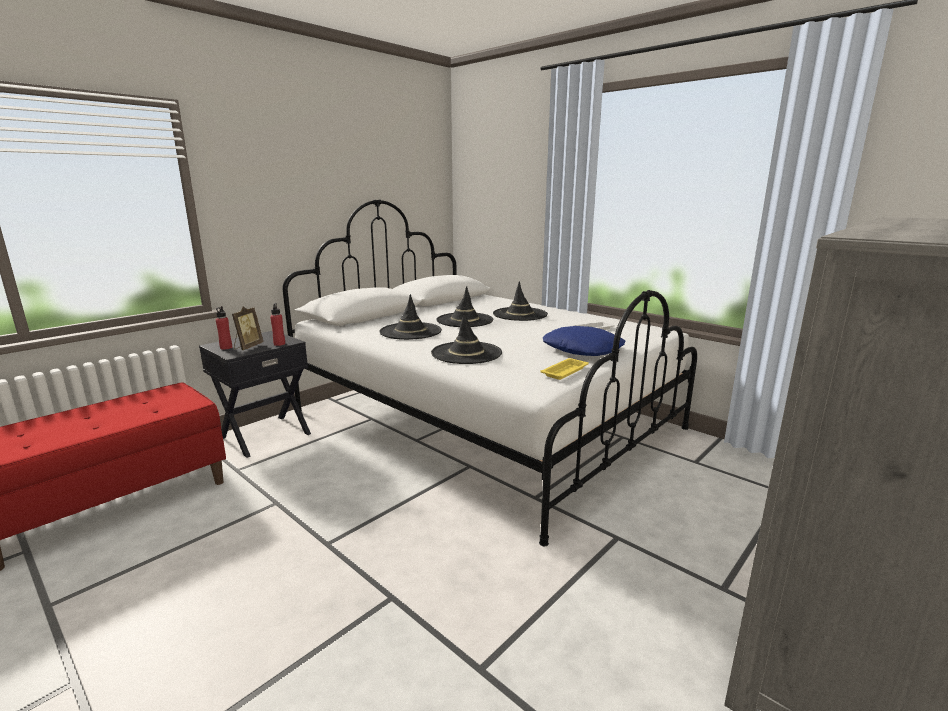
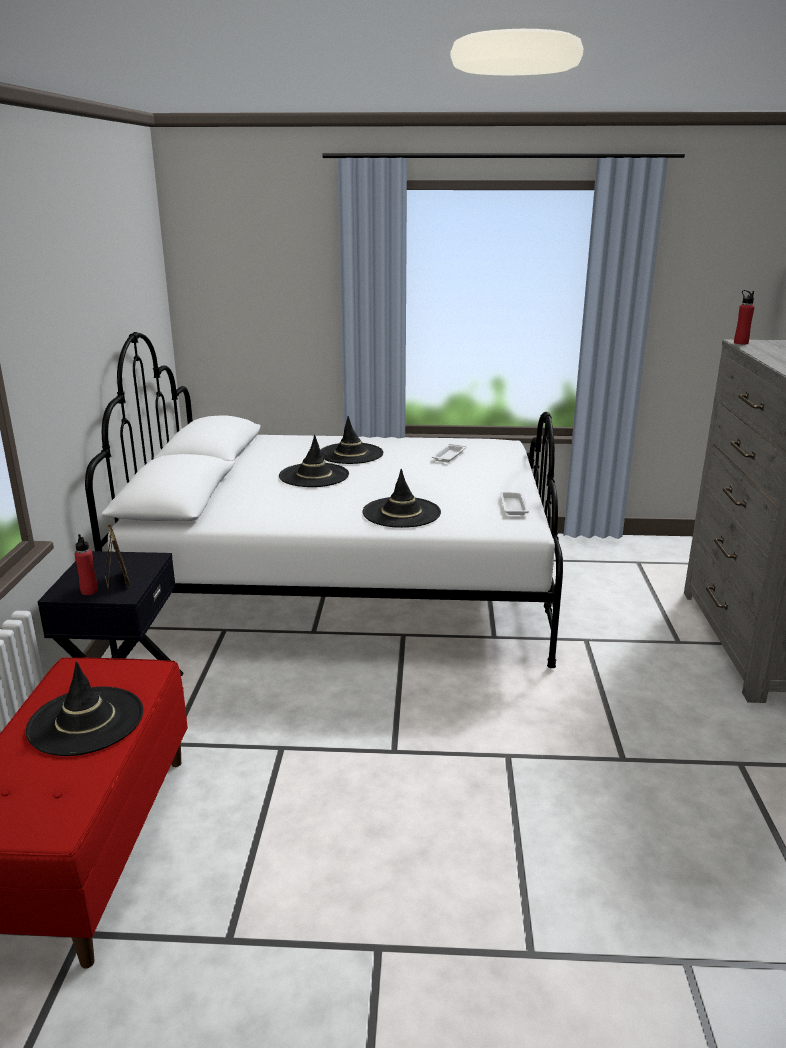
camera: 40 degrees left, 5 degrees up
(279, 344) = (148, 565): red bottle -> red bottle (741, 343)
(410, 331) = (291, 504): black hat -> black hat (86, 721)
(565, 371) = (513, 506): yellow tray -> white tray
(583, 349) = (483, 480): blue pillow -> none

